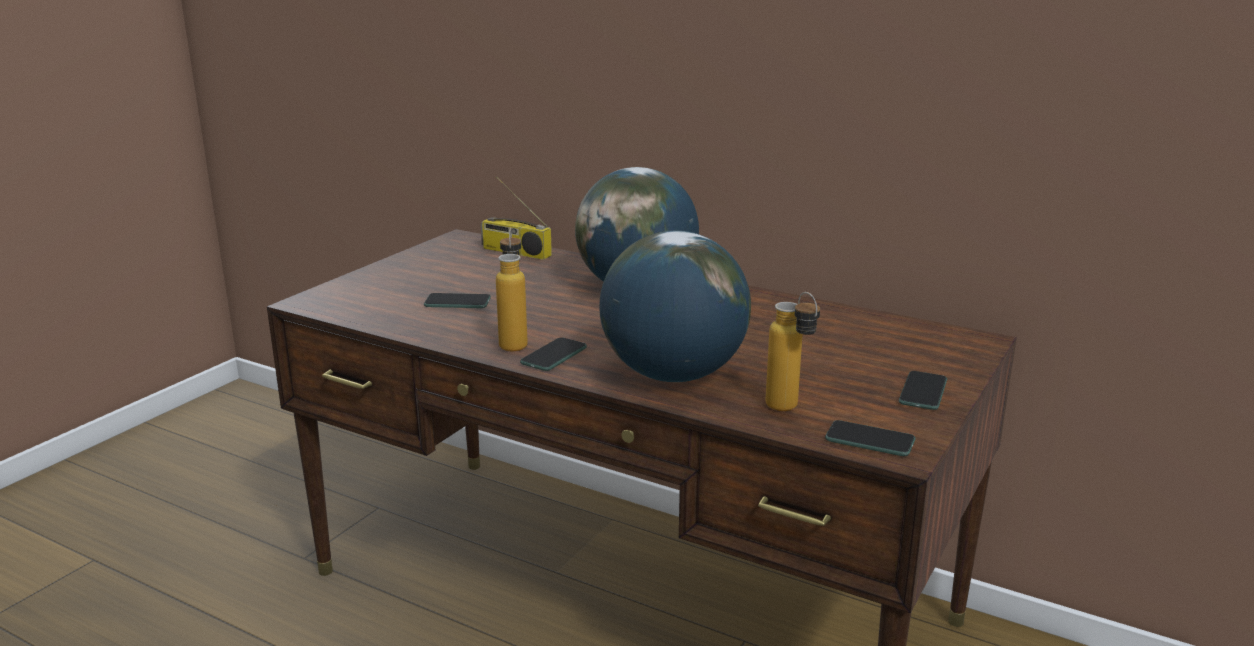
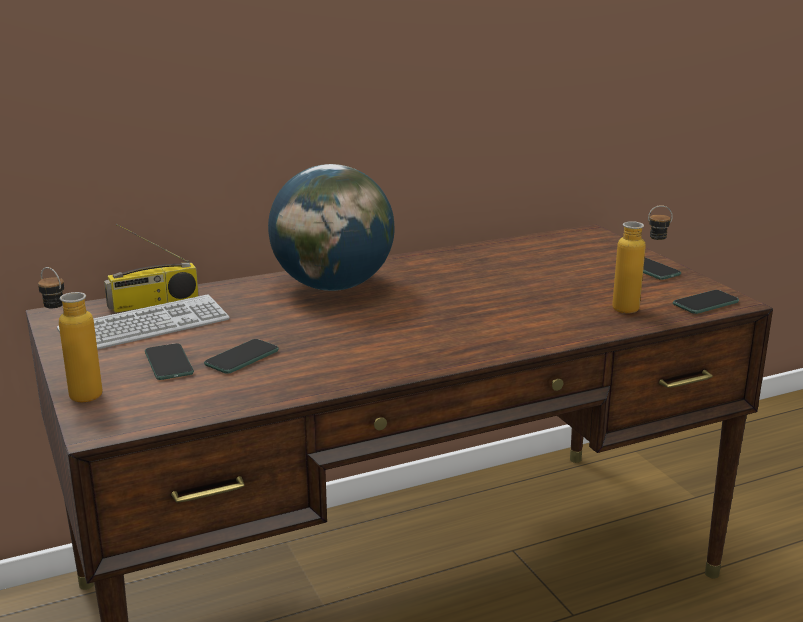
camera: 55 degrees left, 0 degrees up
(472, 263) = (145, 327): none -> keyboard
(514, 342) = (379, 359): bottle -> bottle (76, 393)
(554, 356) = (434, 352): phone -> phone (169, 363)
(674, 375) = (532, 324): globe -> none

